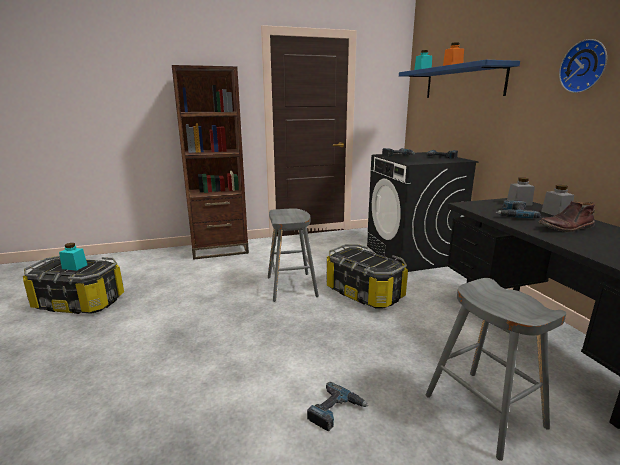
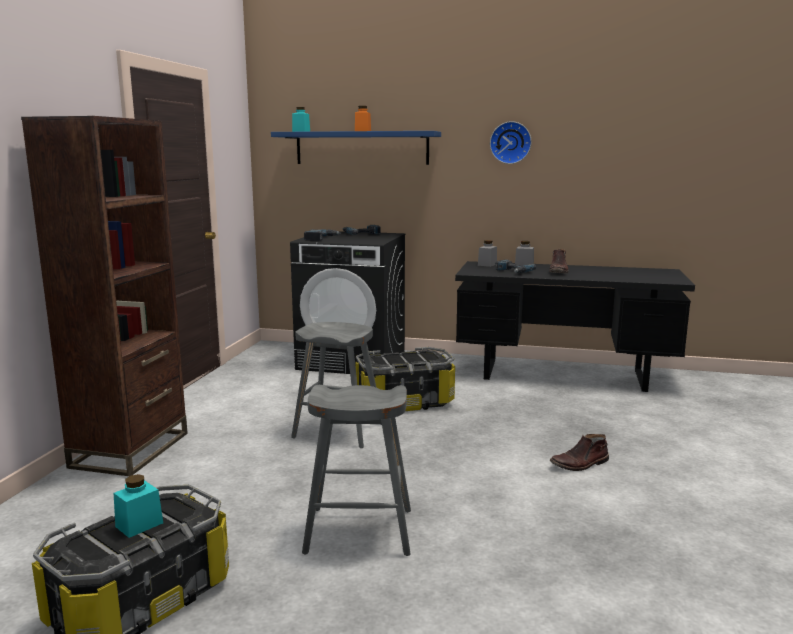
camera: 60 degrees left, 5 degrees down
(336, 411) = (580, 464): power drill -> brown boot
(484, 411) = (612, 417): grey stool -> grey stool (360, 531)

